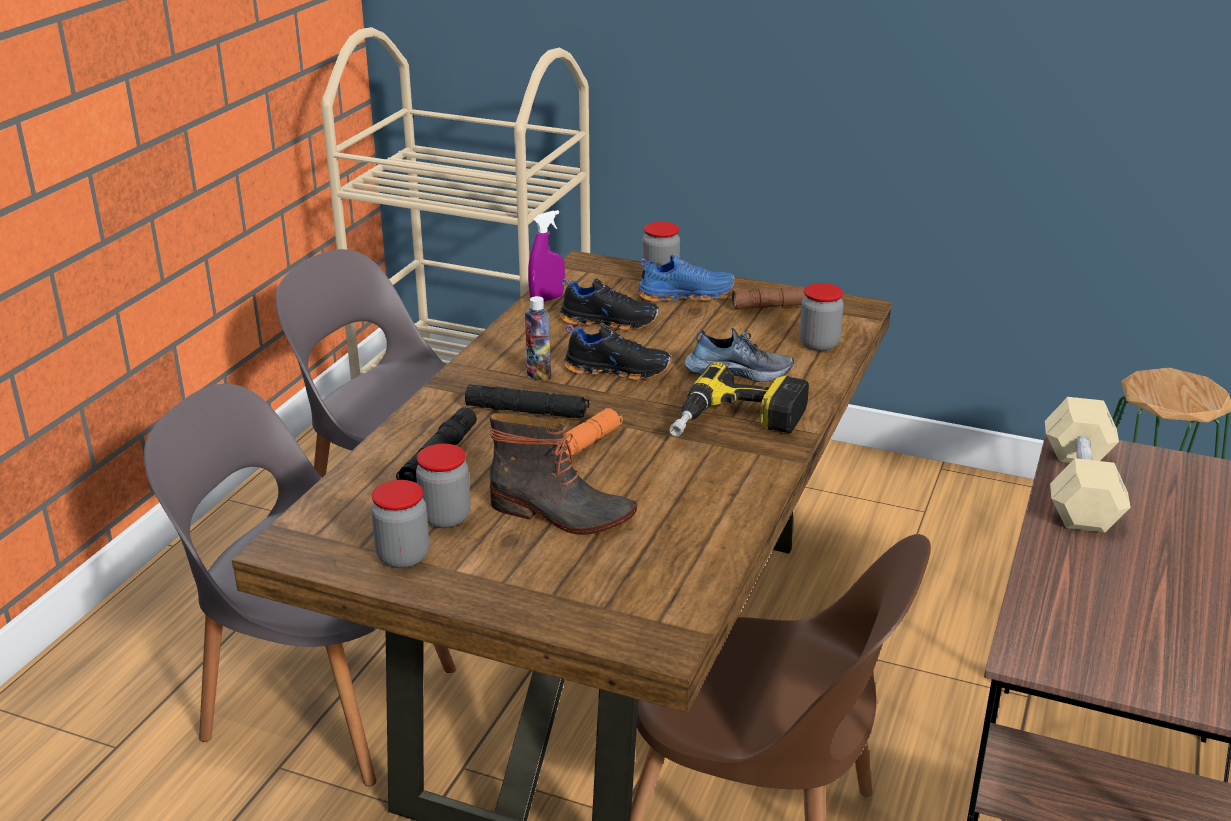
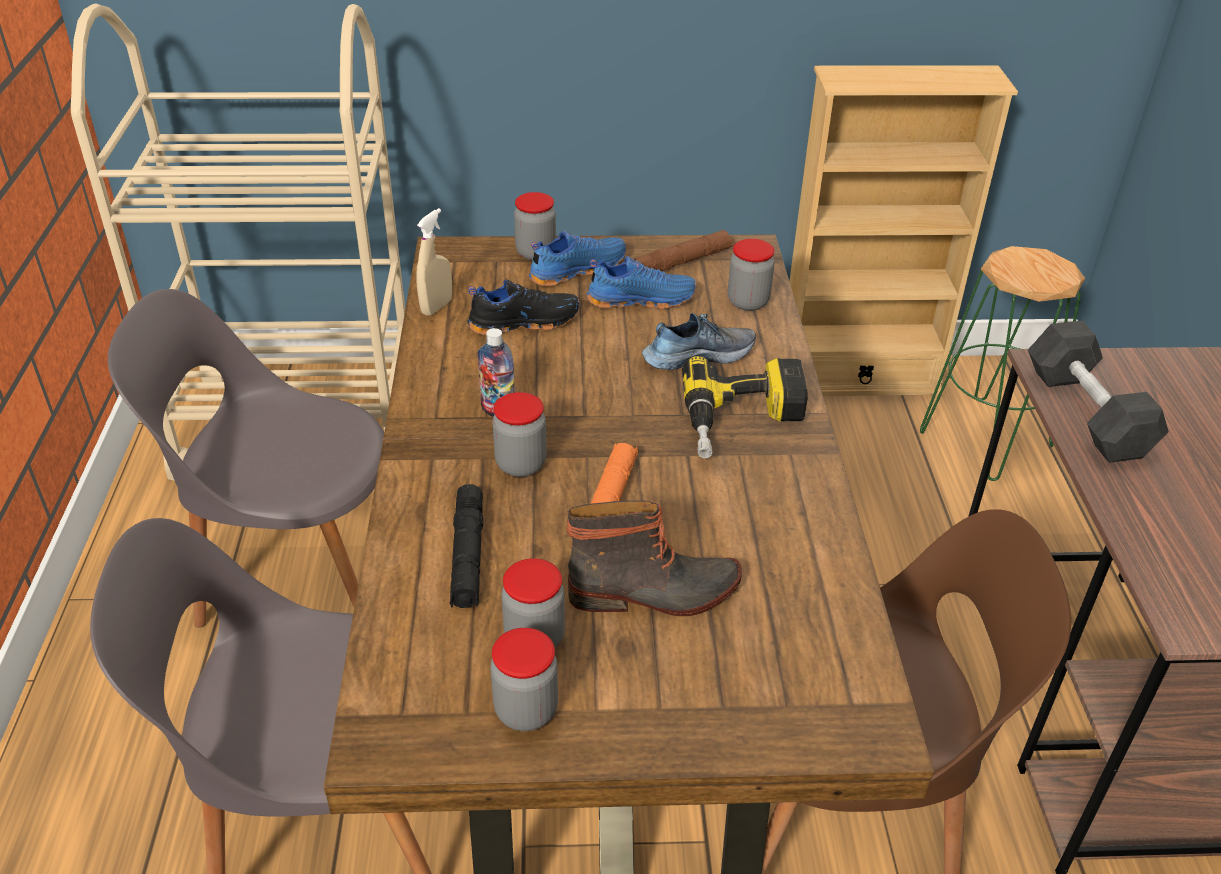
camera: 25 degrees left, 10 degrees up
(527, 411) = (521, 464): black flashlight -> jar
(547, 299) = (436, 307): purple spray bottle -> beige spray bottle
(617, 370) = (576, 383): black shoe -> none
(723, 324) = (641, 299): none -> blue shoe
(1025, 499) = (857, 379): none -> beige bookcase
(1080, 488) = (1086, 413): beige dumbbell -> black dumbbell

